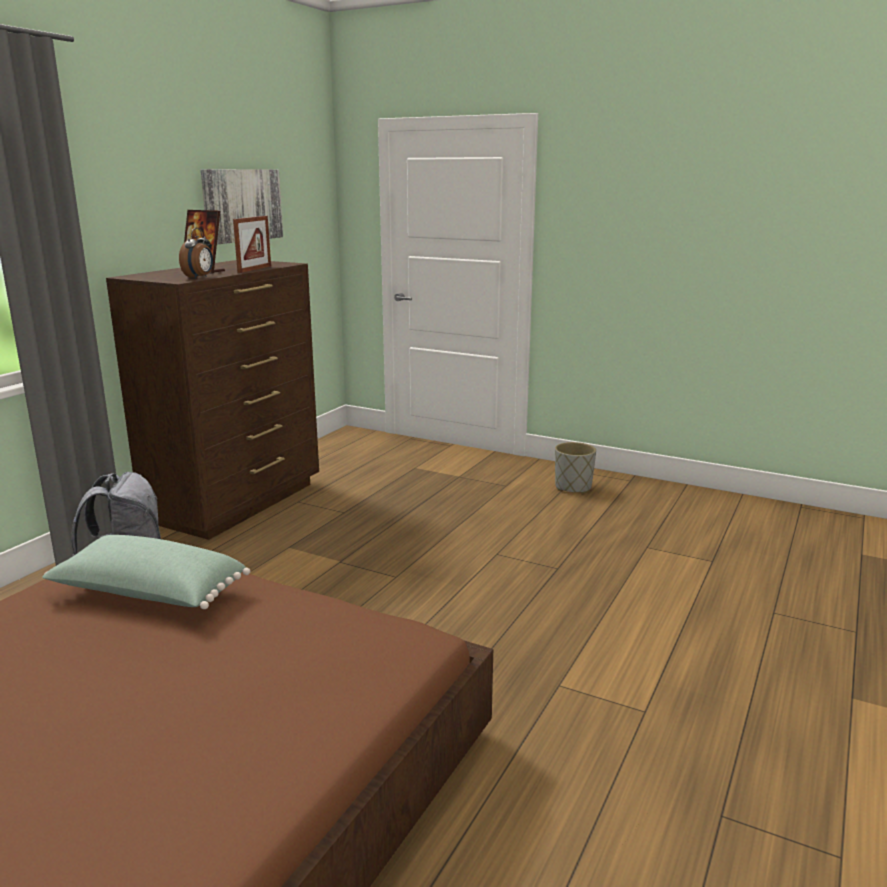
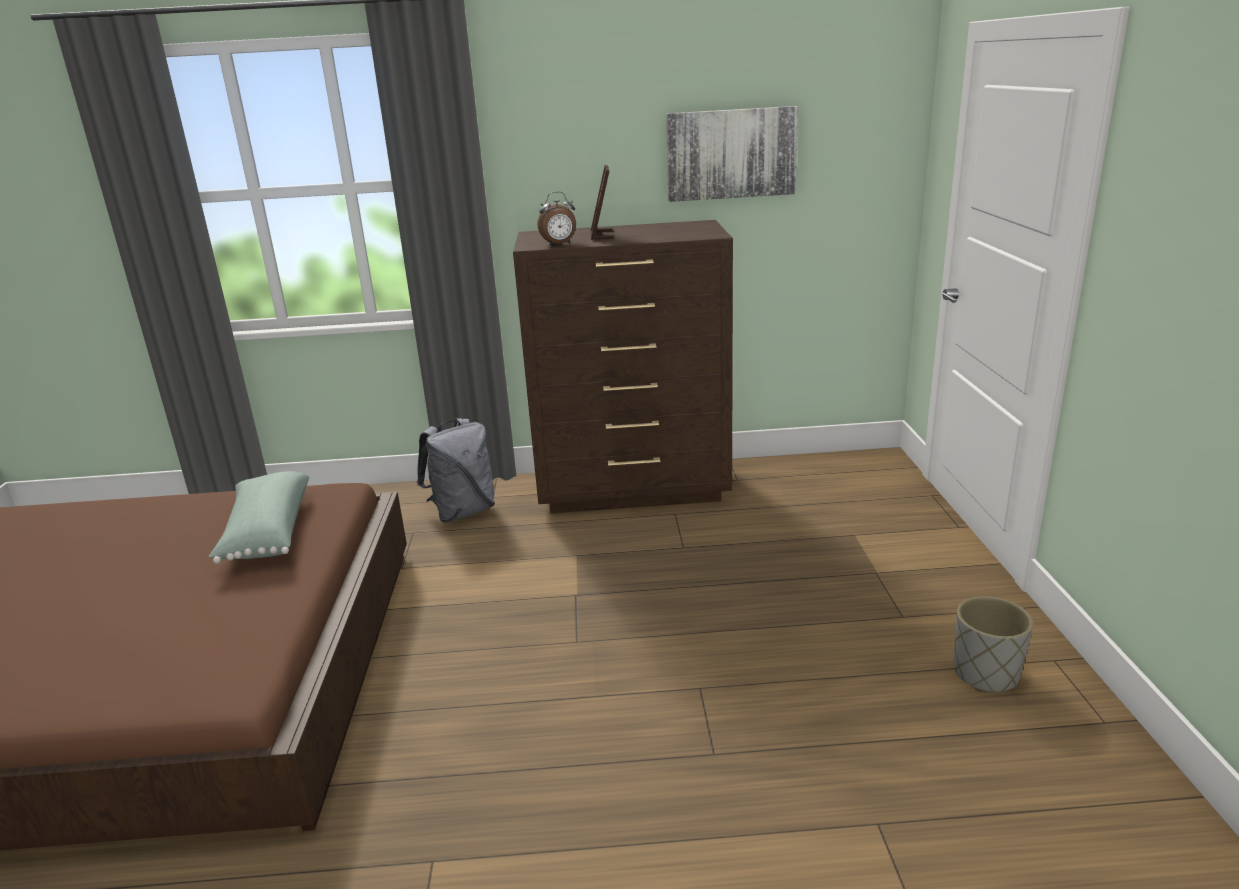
camera: 60 degrees right, 5 degrees up
(254, 269) = (647, 240): picture frame -> none

